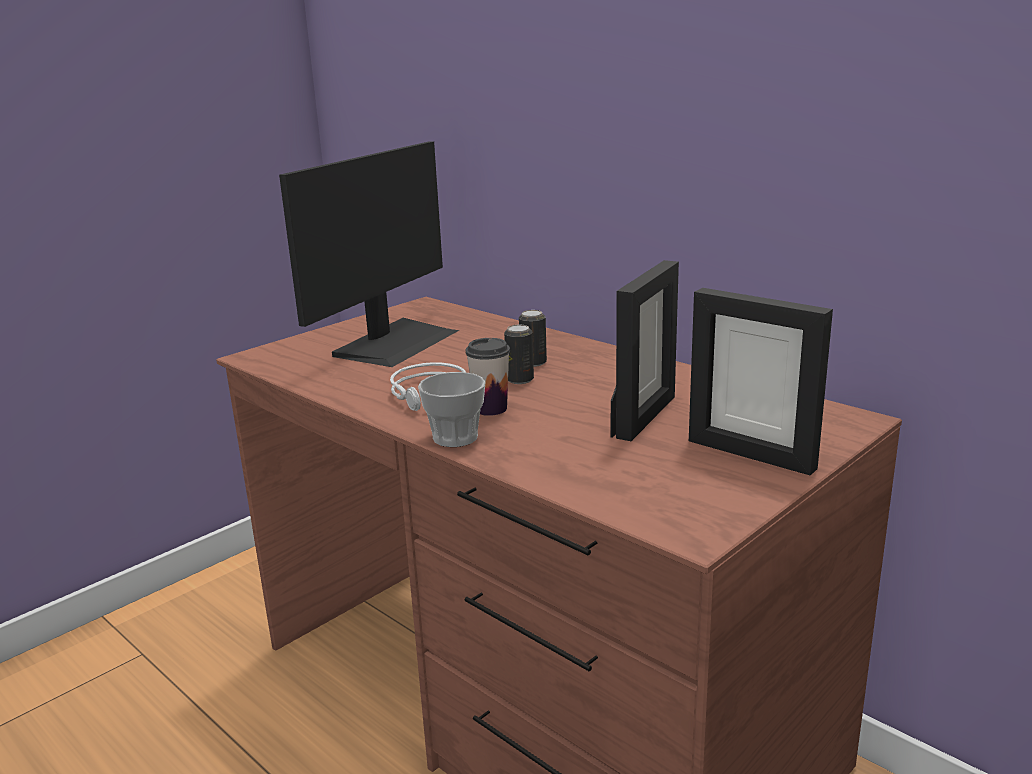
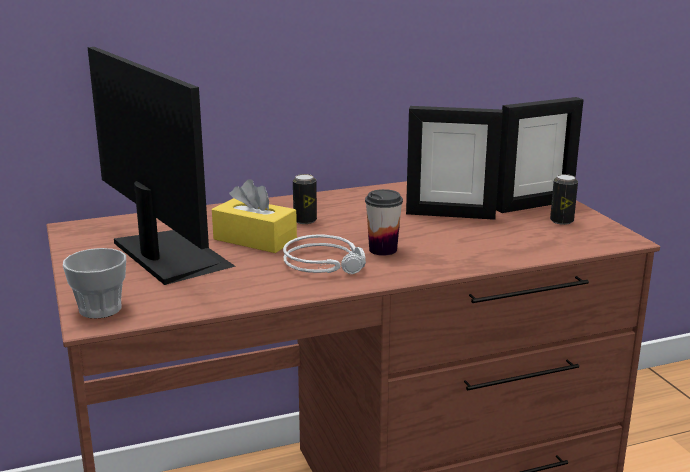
camera: 65 degrees left, 0 degrees up
(455, 437) = (425, 269): cup -> cup (100, 309)
(461, 358) = (255, 239): none -> yellow tissue box
(520, 380) = (336, 231): can -> can (561, 221)
(644, 416) = (450, 214): picture frame -> picture frame turned 135 degrees clockwise

